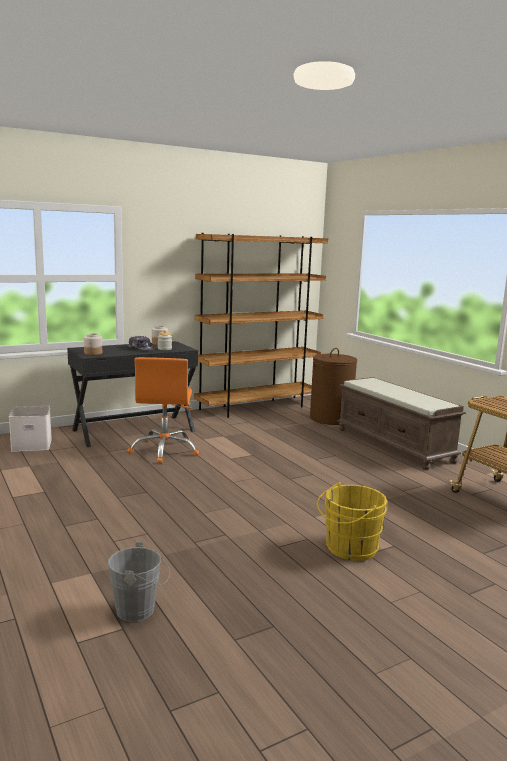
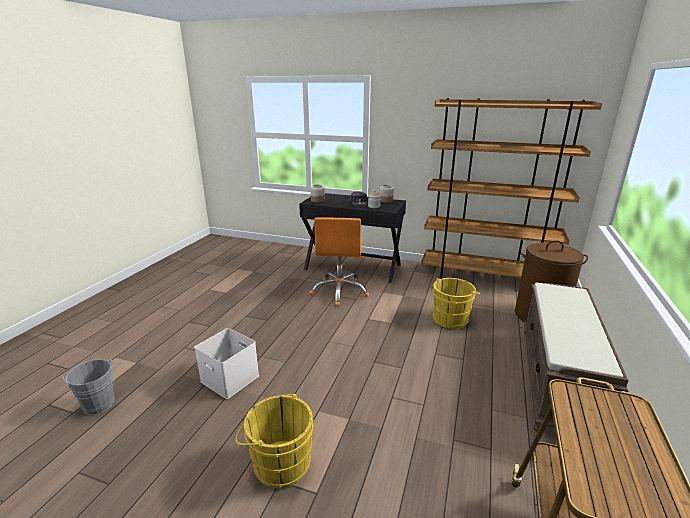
camera: 50 degrees right, 10 degrees up
(31, 445) = (281, 256): white storage box -> white storage box (228, 379)
(164, 450) = (340, 291): orange office chair -> orange office chair turned 45 degrees counterclockwise
(285, 437) = (451, 318): none -> yellow bucket

